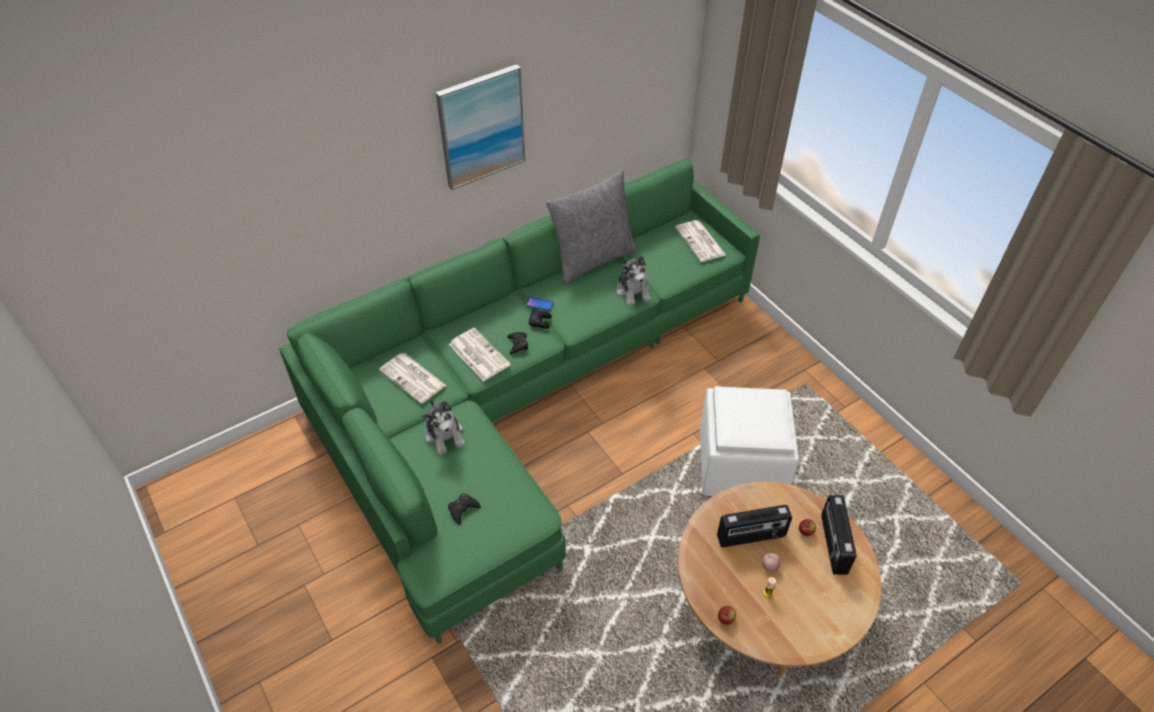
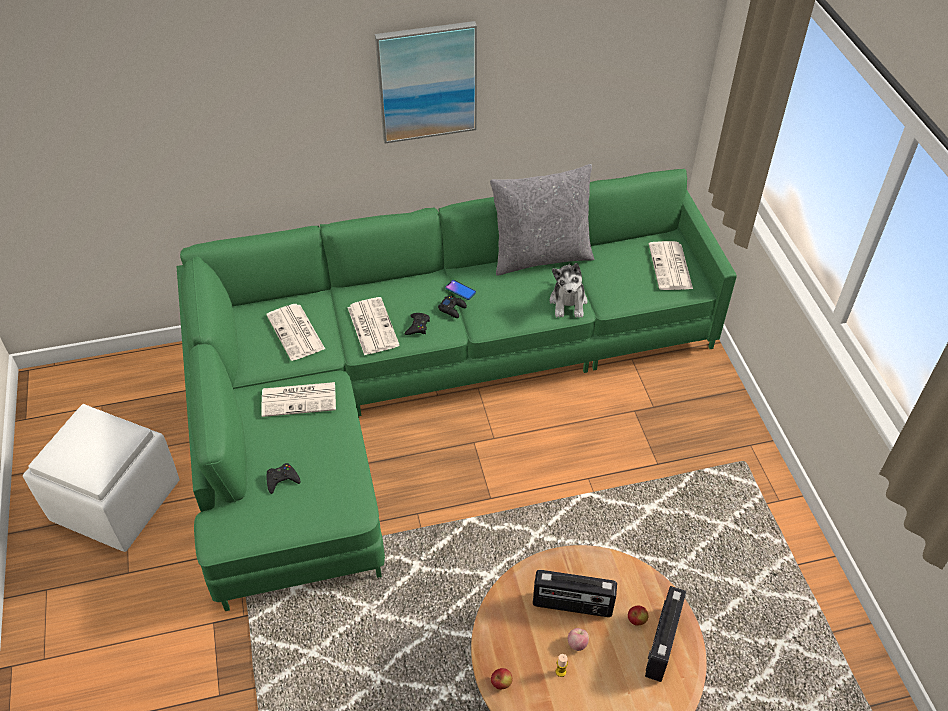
camera: 20 degrees right, 0 degrees up
(445, 435) = (300, 399): plush toy -> newspaper
(740, 464) = (625, 528): white ottoman -> white ottoman (115, 500)

